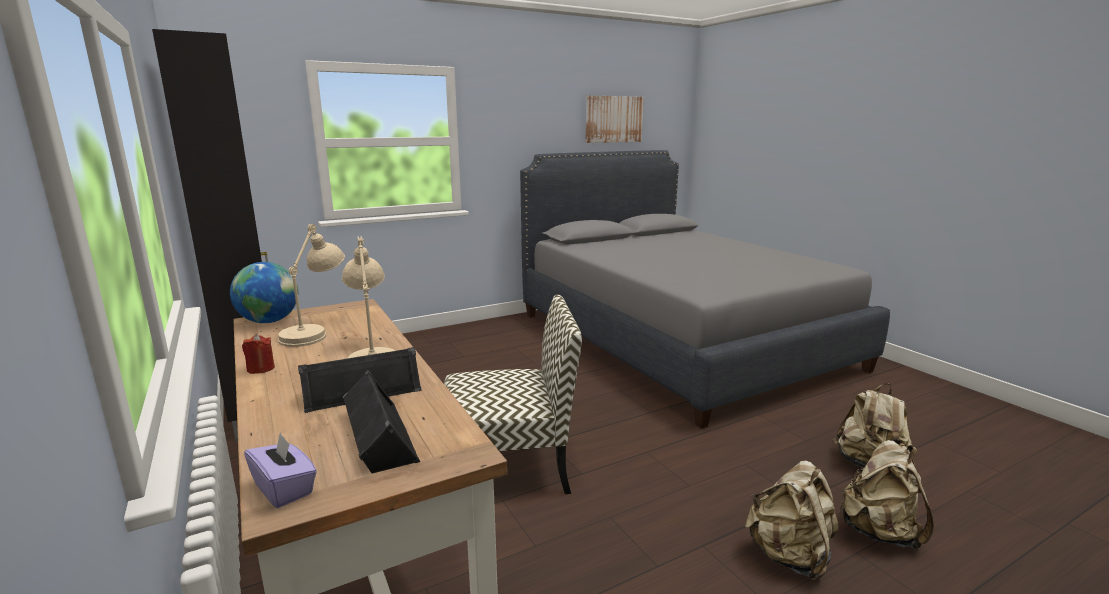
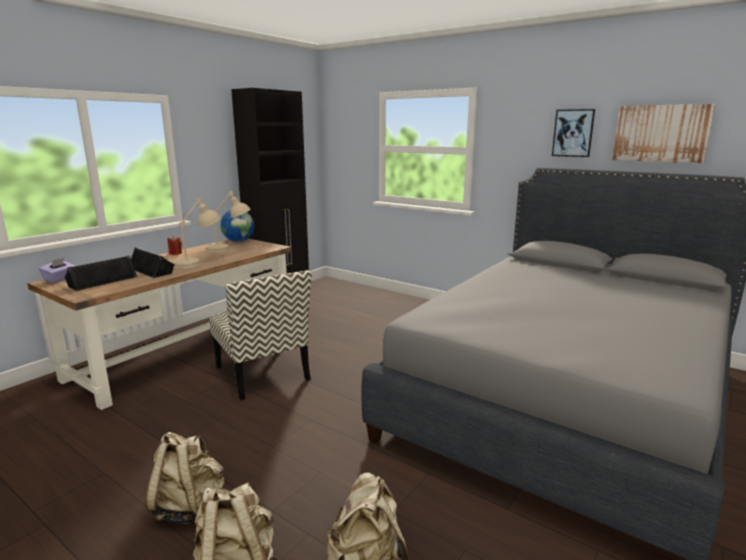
camera: 65 degrees right, 0 degrees up
(553, 119) = (573, 133): none -> picture

